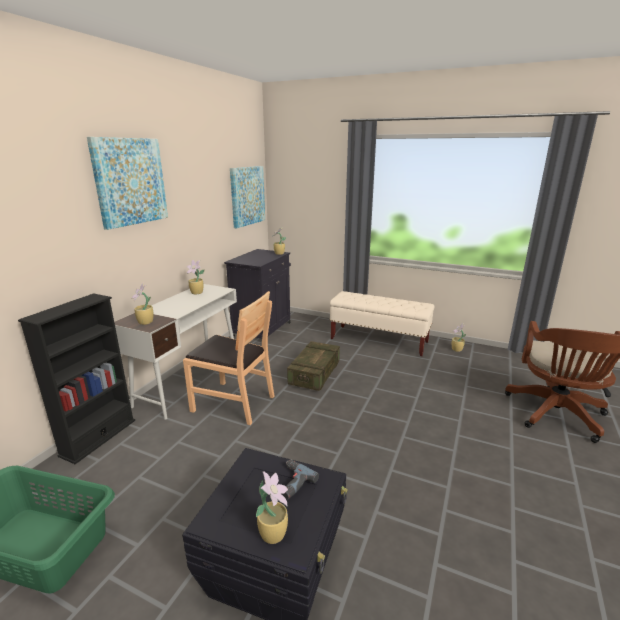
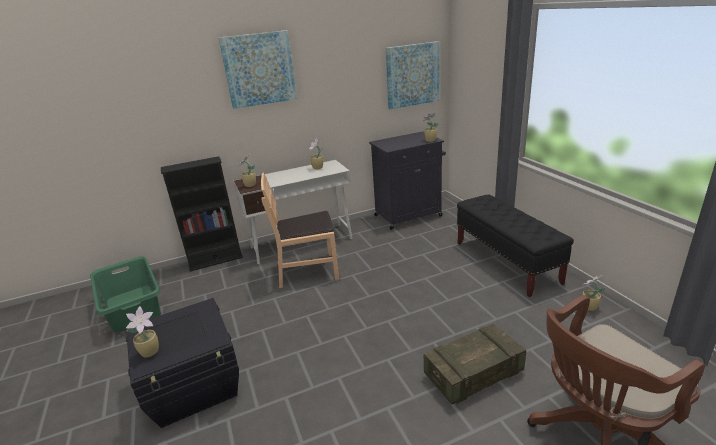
camera: 45 degrees right, 5 degrees up
(233, 403) = (307, 270): brown chair -> brown chair turned 105 degrees clockwise
(292, 482) = (198, 331): power drill -> none
(314, 374) = (394, 272): crate -> crate (473, 374)
(379, 340) = (506, 263): beige bench -> black bench

